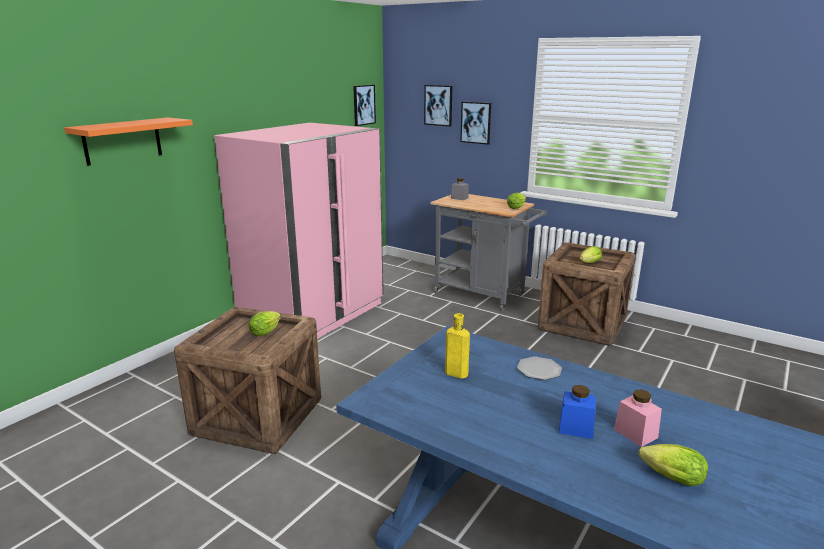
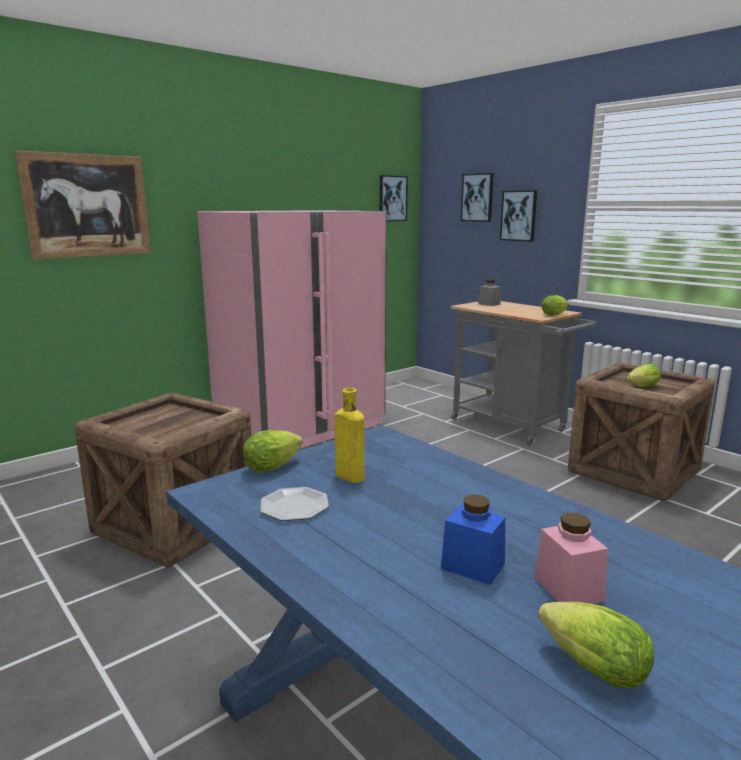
camera: 15 degrees right, 5 degrees down
(122, 141) = (87, 206): orange shelf -> picture
(267, 331) = (187, 420): lettuce -> lettuce (275, 466)
(539, 370) = (471, 486): plate -> plate (295, 507)

